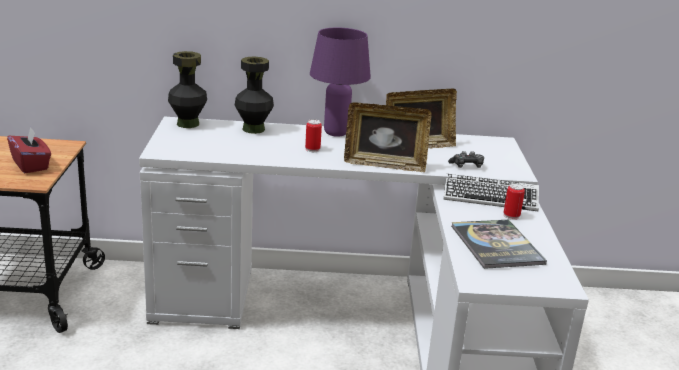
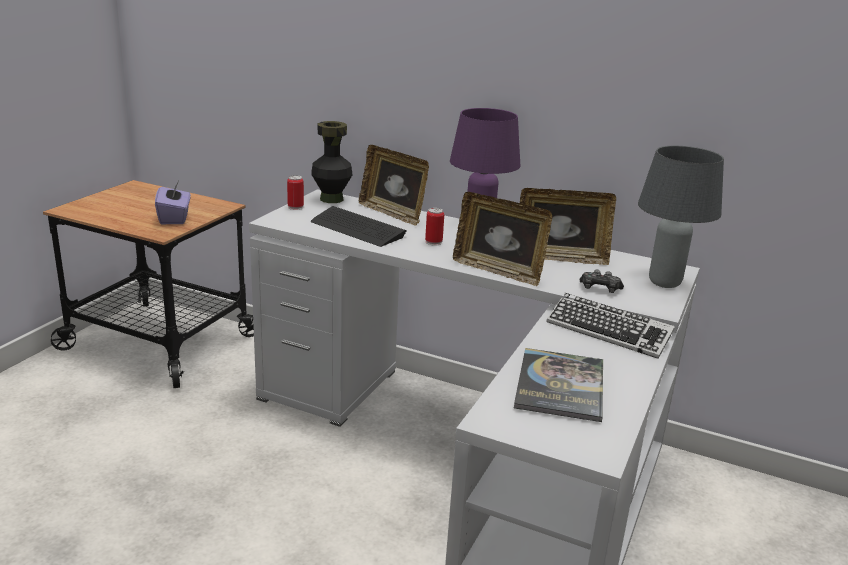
camera: 25 degrees right, 0 degrees up
(31, 165) = (174, 218): red tissue box -> purple tissue box
(239, 148) = (357, 229): none -> keyboard
(254, 129) = (393, 213): black vase -> picture frame
(504, 153) = (665, 283): none -> grey table lamp
(511, 216) = (615, 357): can -> can (295, 207)

